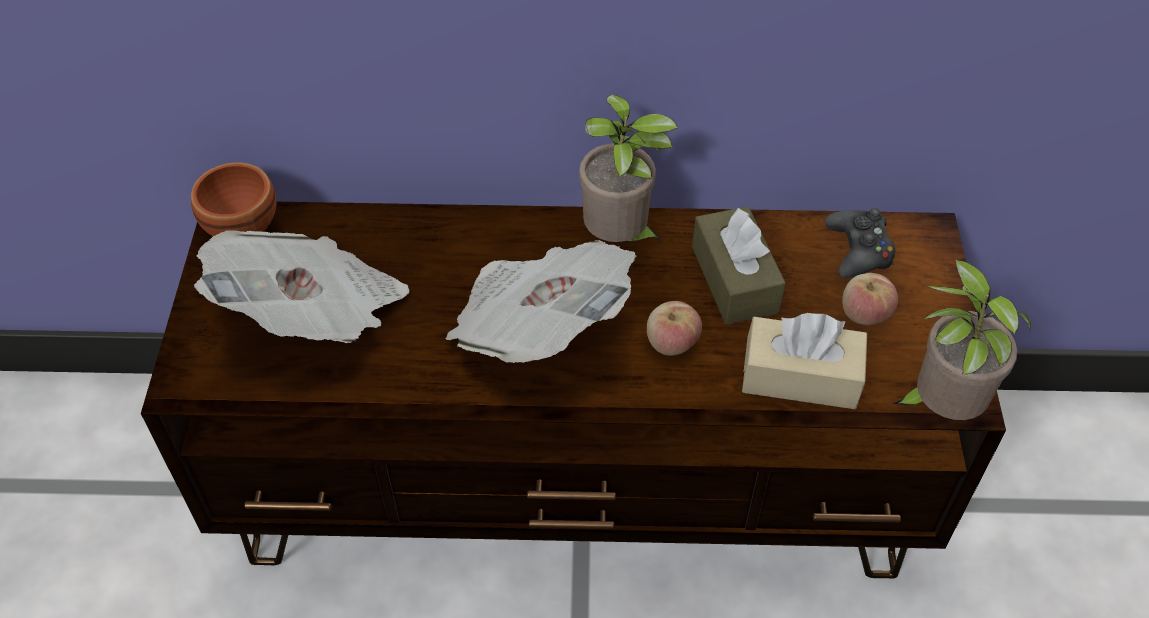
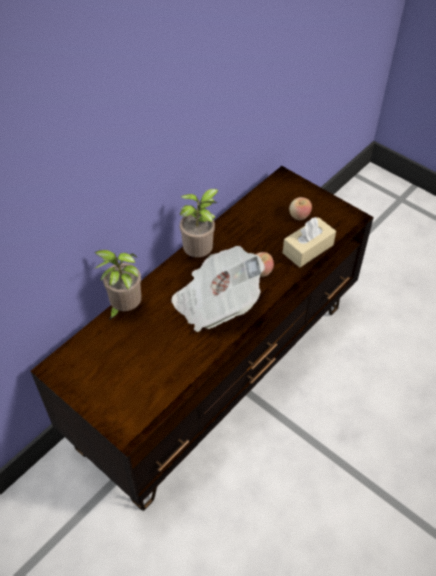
camera: 50 degrees left, 0 degrees up
(245, 227) = (64, 364): brown bowl -> none
(315, 314) = (137, 367): newspaper -> none
(734, 279) = (251, 236): brown tissue box -> none
(859, 250) = (272, 198): black game controller -> none
(939, 407) = (351, 225): potted plant -> potted plant (124, 308)

